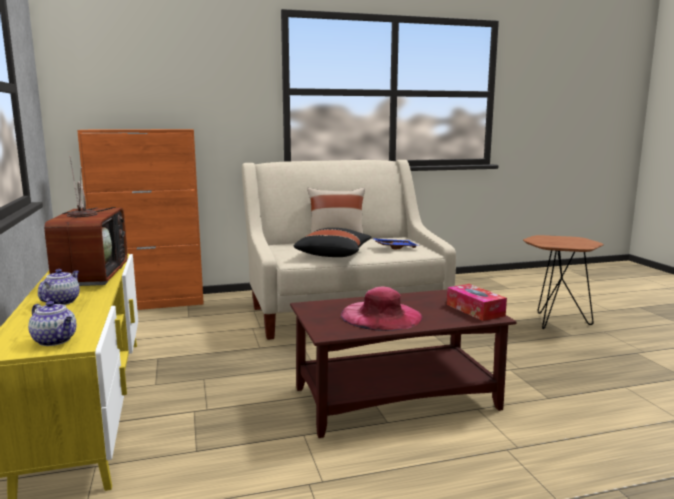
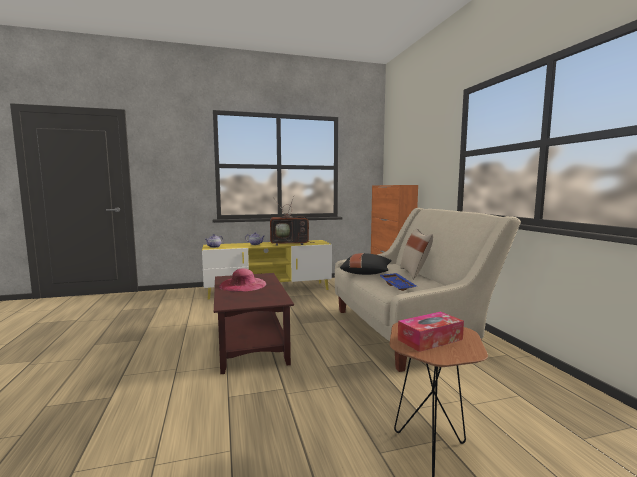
camera: 90 degrees right, 5 degrees down
(475, 310) = (240, 302): tissue box -> tissue box (430, 339)

